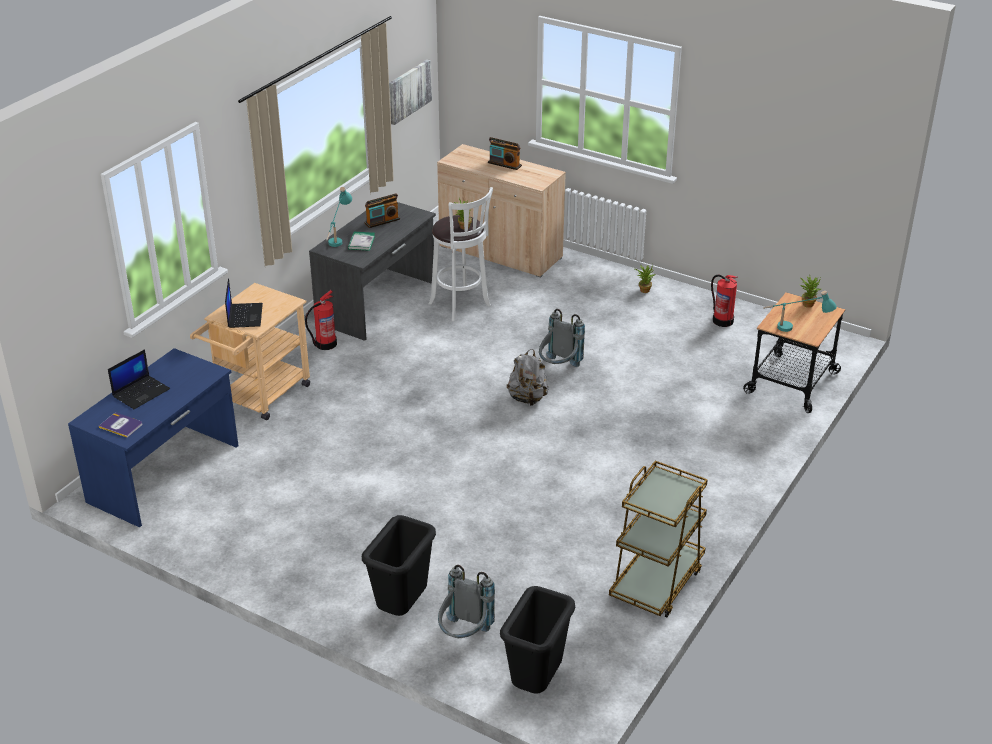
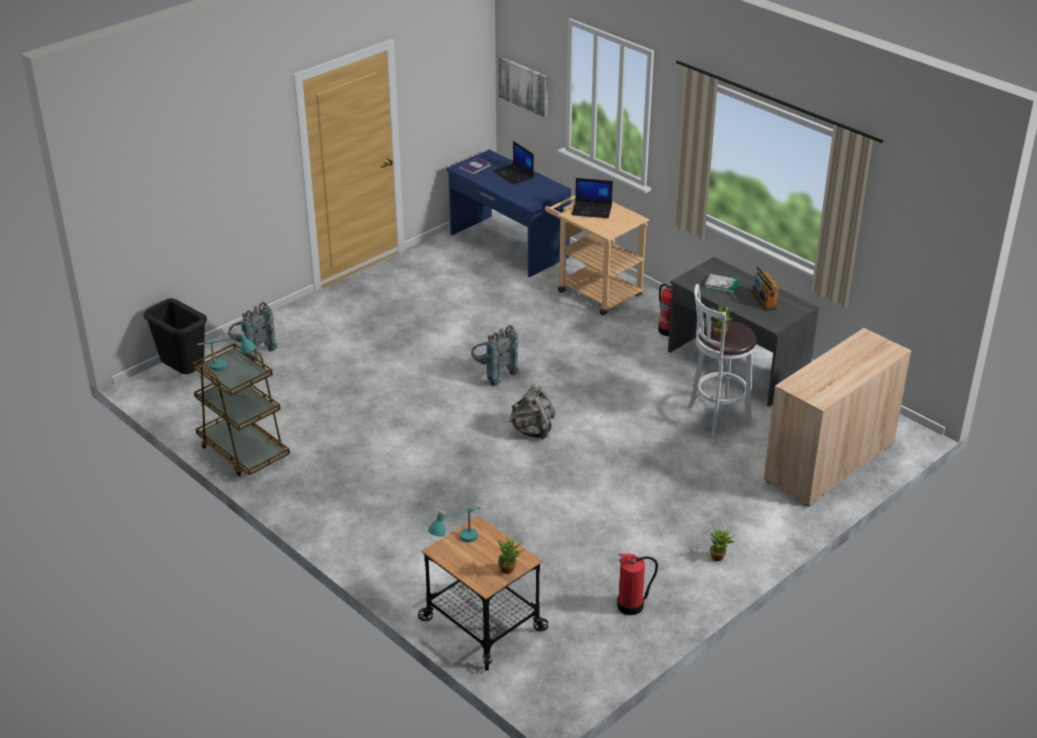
camera: 105 degrees right, 0 degrees up
(338, 238) = (734, 273): turquoise table lamp -> turquoise table lamp (228, 369)
(402, 608) = (297, 329): black trash can -> none
(409, 91) = (916, 254): picture -> picture (524, 86)
(504, 164) = (849, 370): radio -> none
(559, 368) = (577, 460): grey backpack -> grey backpack (492, 373)

